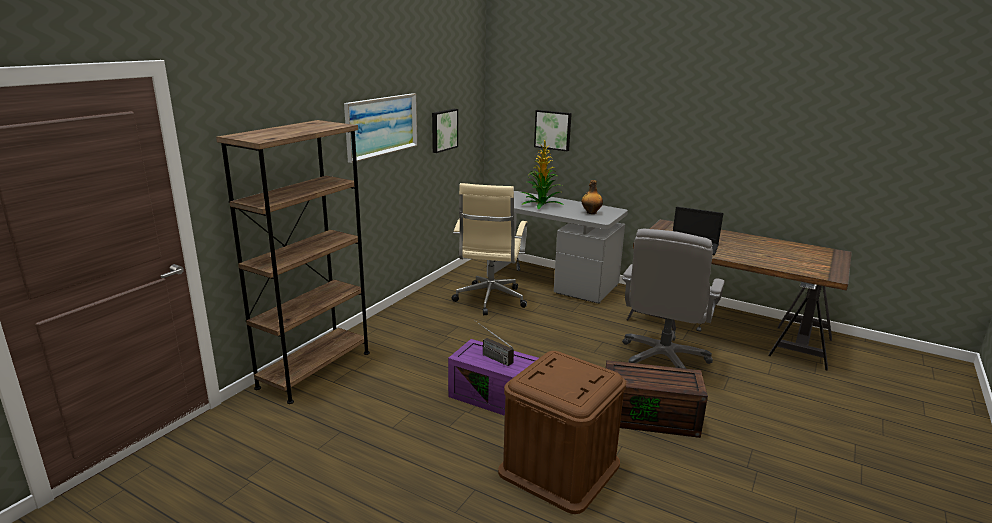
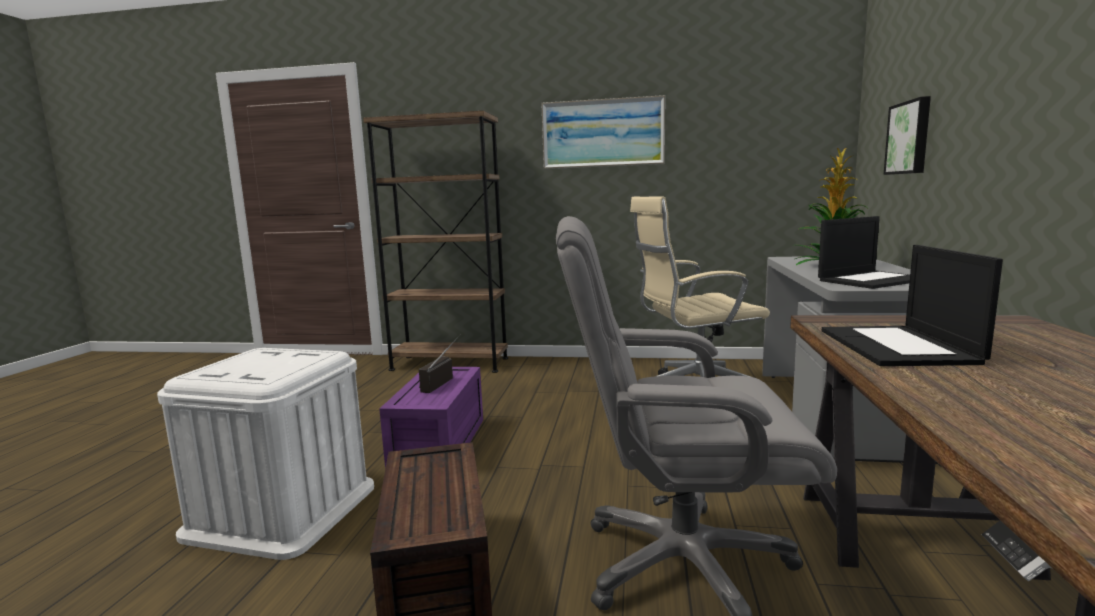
camera: 70 degrees right, 10 degrees down
(443, 130) = (734, 150): picture -> none
(559, 468) = (282, 510): brown storage box -> white storage box
(591, 212) = (872, 280): bottle -> laptop

